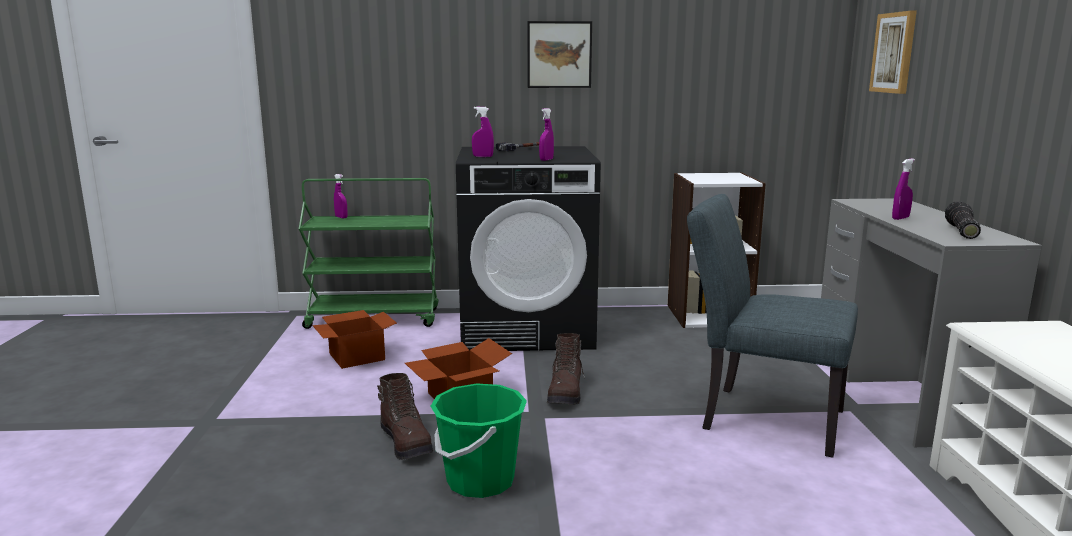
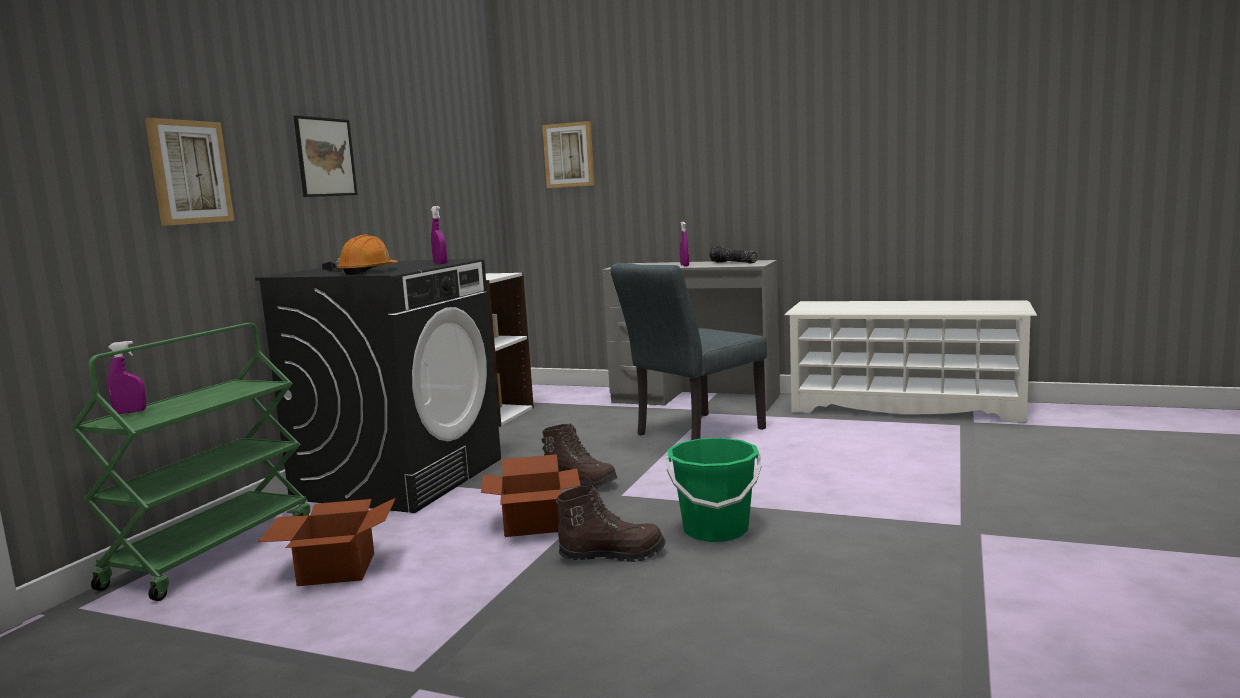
camera: 65 degrees left, 5 degrees down
(419, 67) = (189, 172): none -> picture
(483, 156) = (368, 272): purple spray bottle -> orange hard hat

